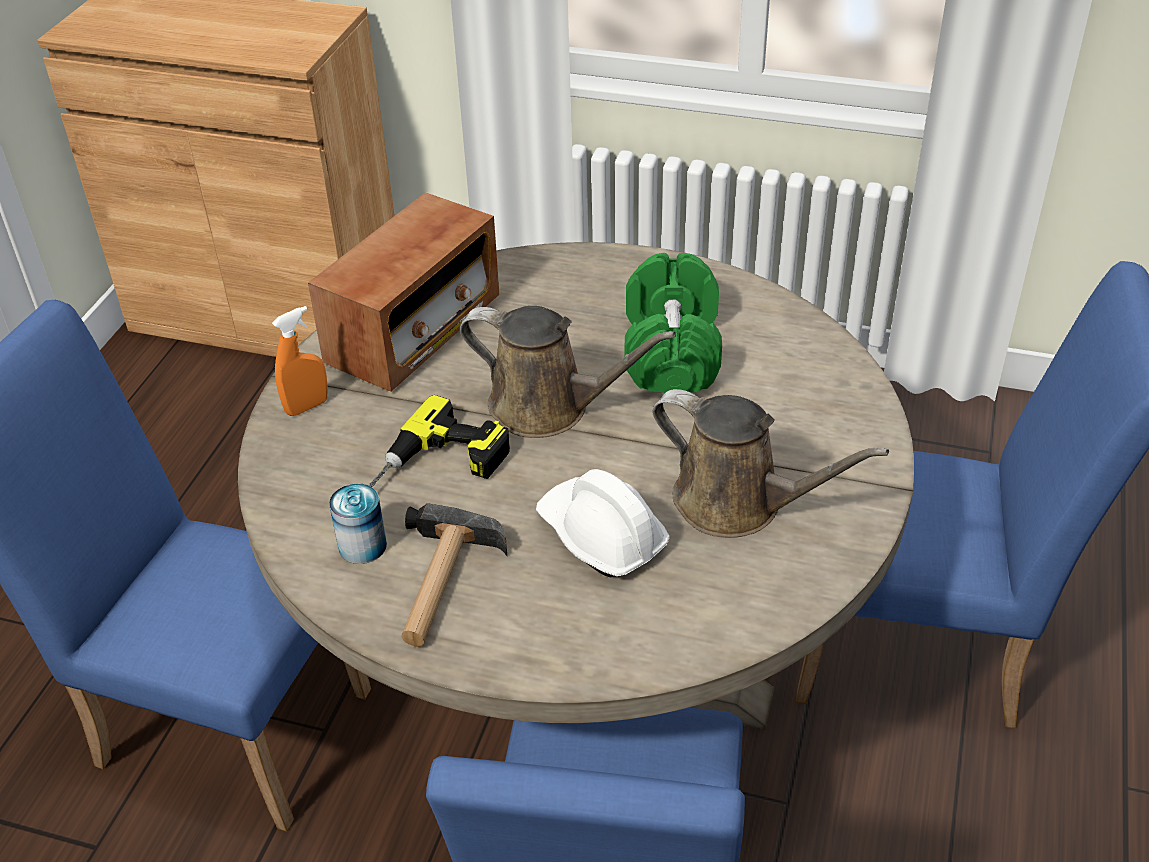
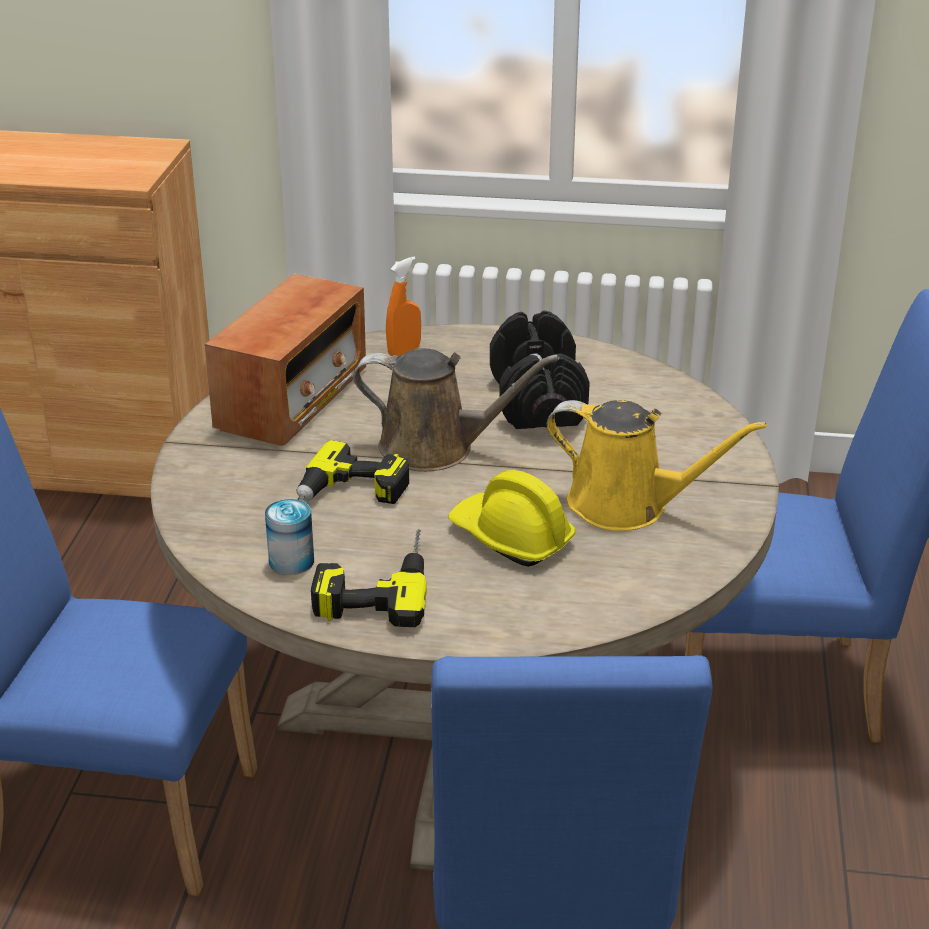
camera: 10 degrees left, 10 degrees down
(307, 406) = (206, 462): orange spray bottle -> orange spray bottle (404, 351)
(441, 584) = (374, 584): hammer -> power drill
(601, 536) = (511, 538): white hard hat -> yellow hard hat
(671, 350) = (536, 400): green dumbbell -> black dumbbell
(738, 503) = (627, 506): brown watering can -> yellow watering can

